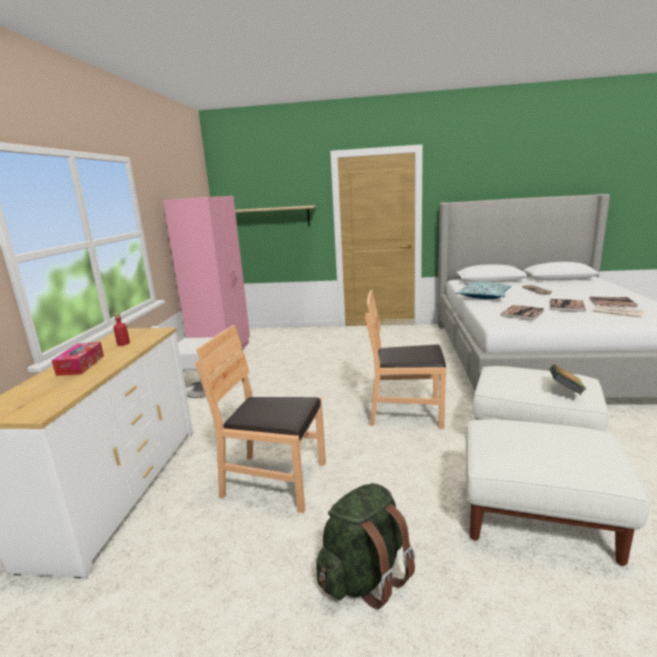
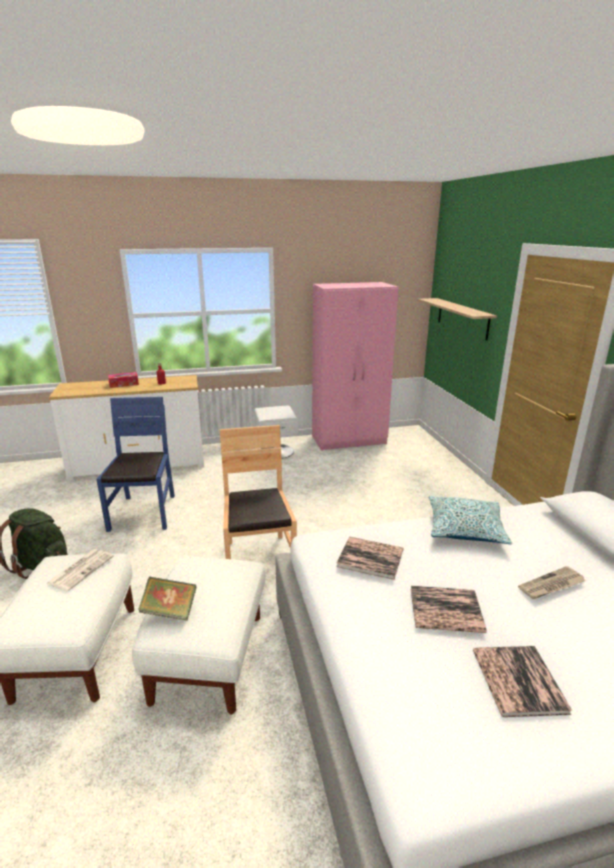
camera: 70 degrees right, 5 degrees up
(275, 480) = (144, 513): brown chair -> blue chair
(617, 312) = (435, 672): newspaper -> newspaper (81, 569)

